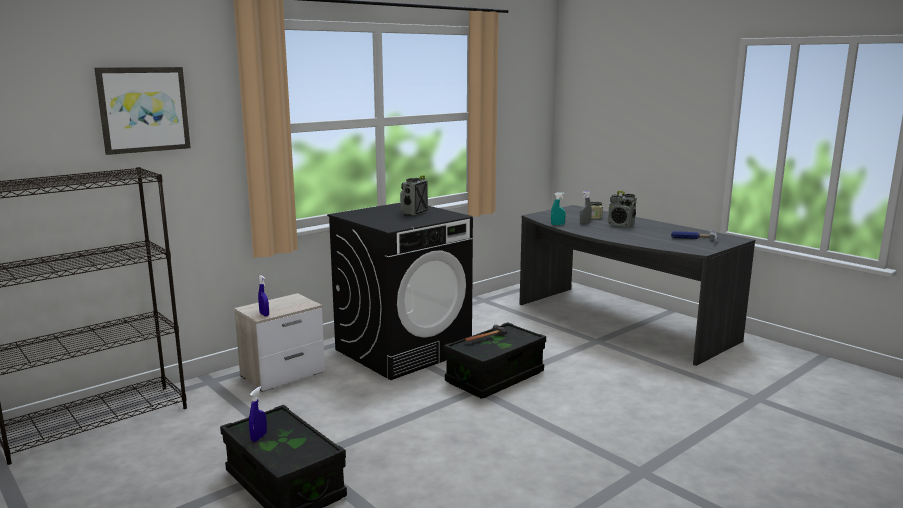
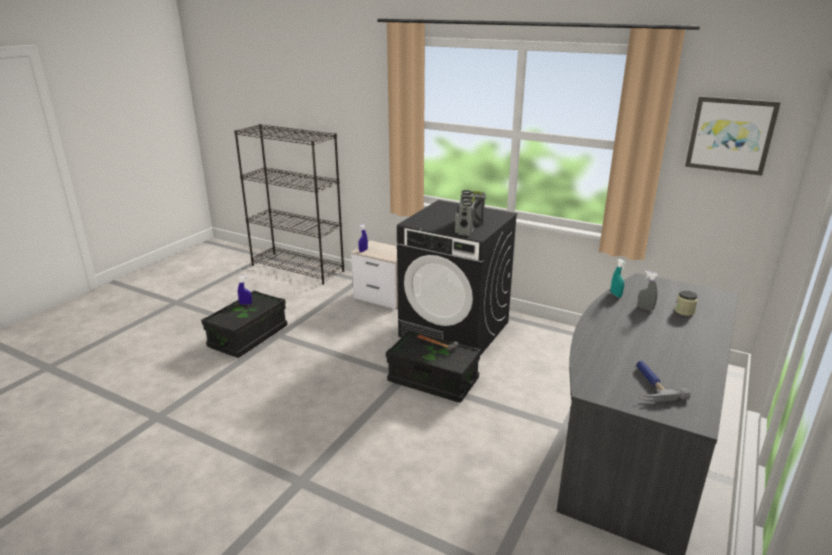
camera: 70 degrees right, 10 degrees up
(143, 109) = (342, 97): picture -> picture (730, 135)
(621, 225) = (665, 330): radio -> radio (464, 232)

